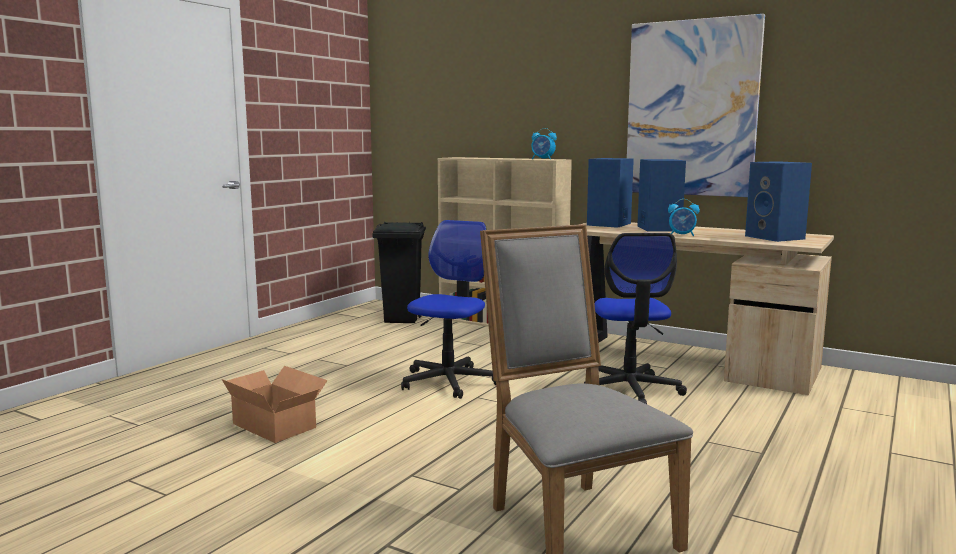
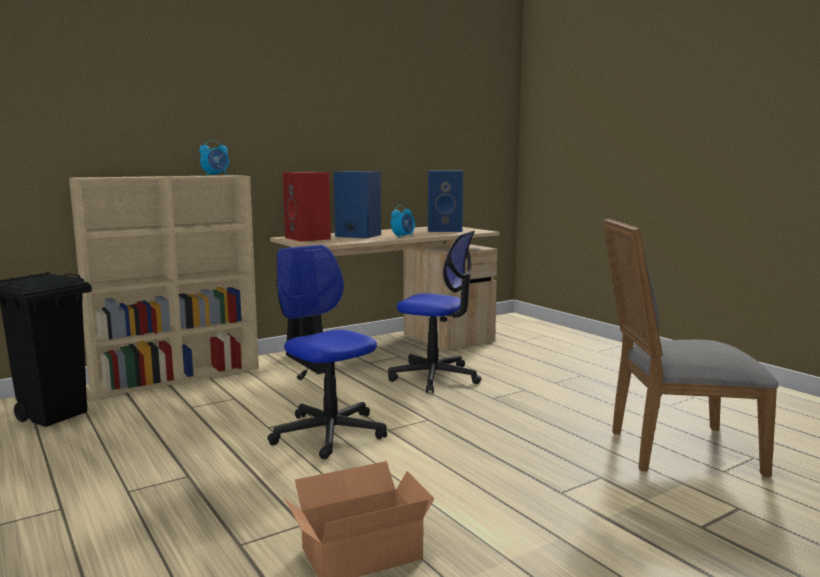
camera: 65 degrees left, 0 degrees up
(609, 224) = (309, 238): blue speaker -> red speaker
(691, 108) = (344, 125): picture -> none

